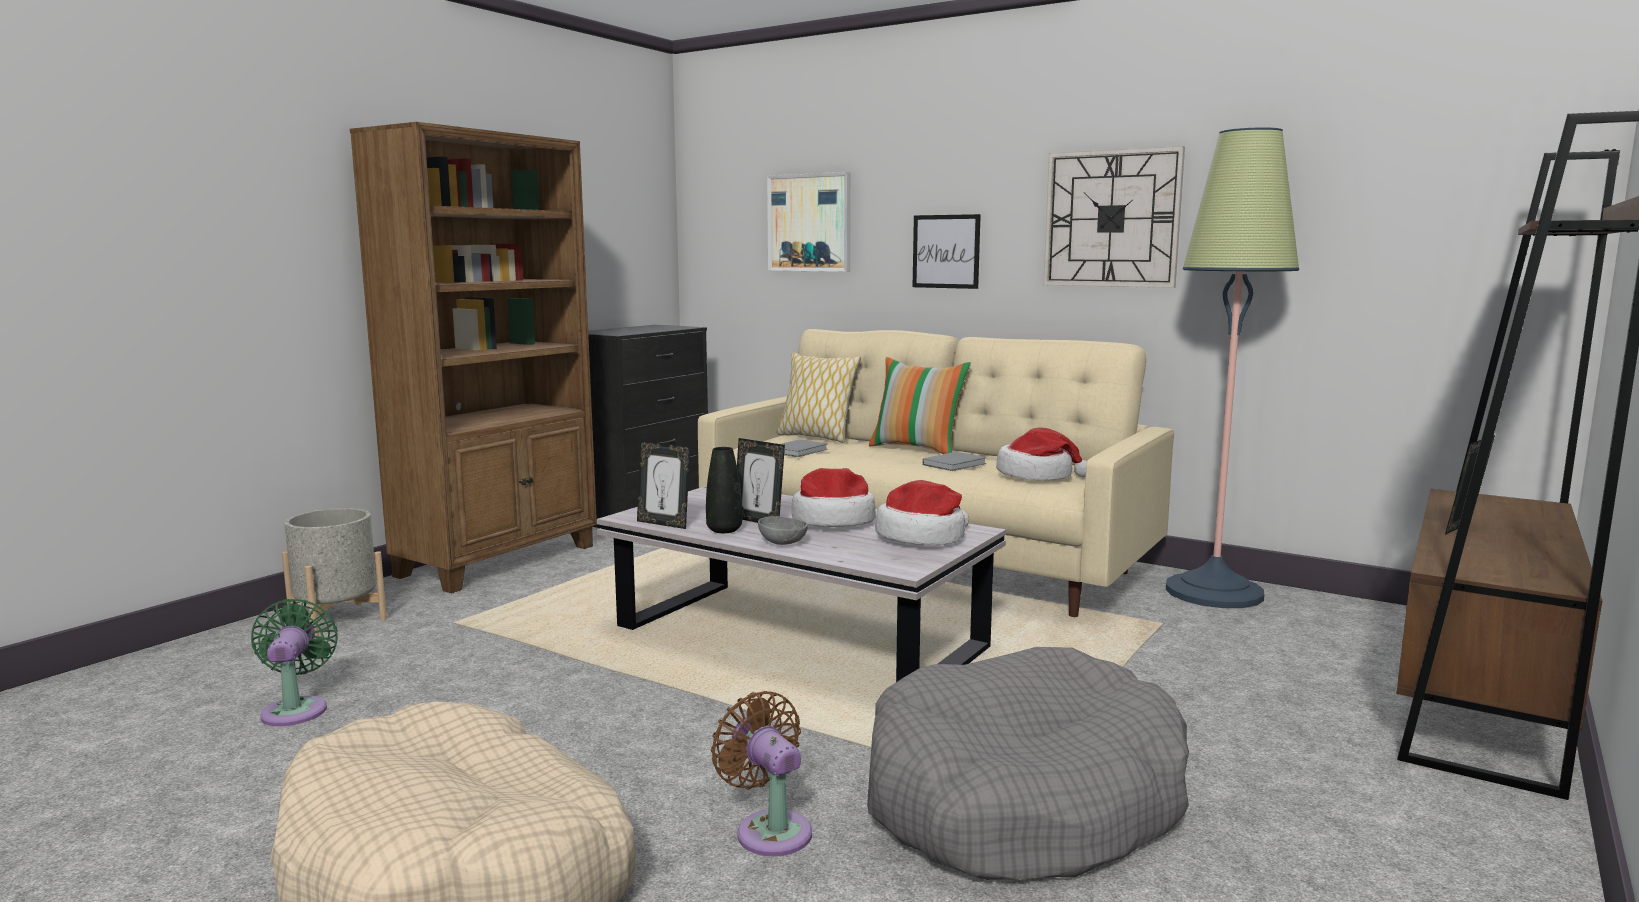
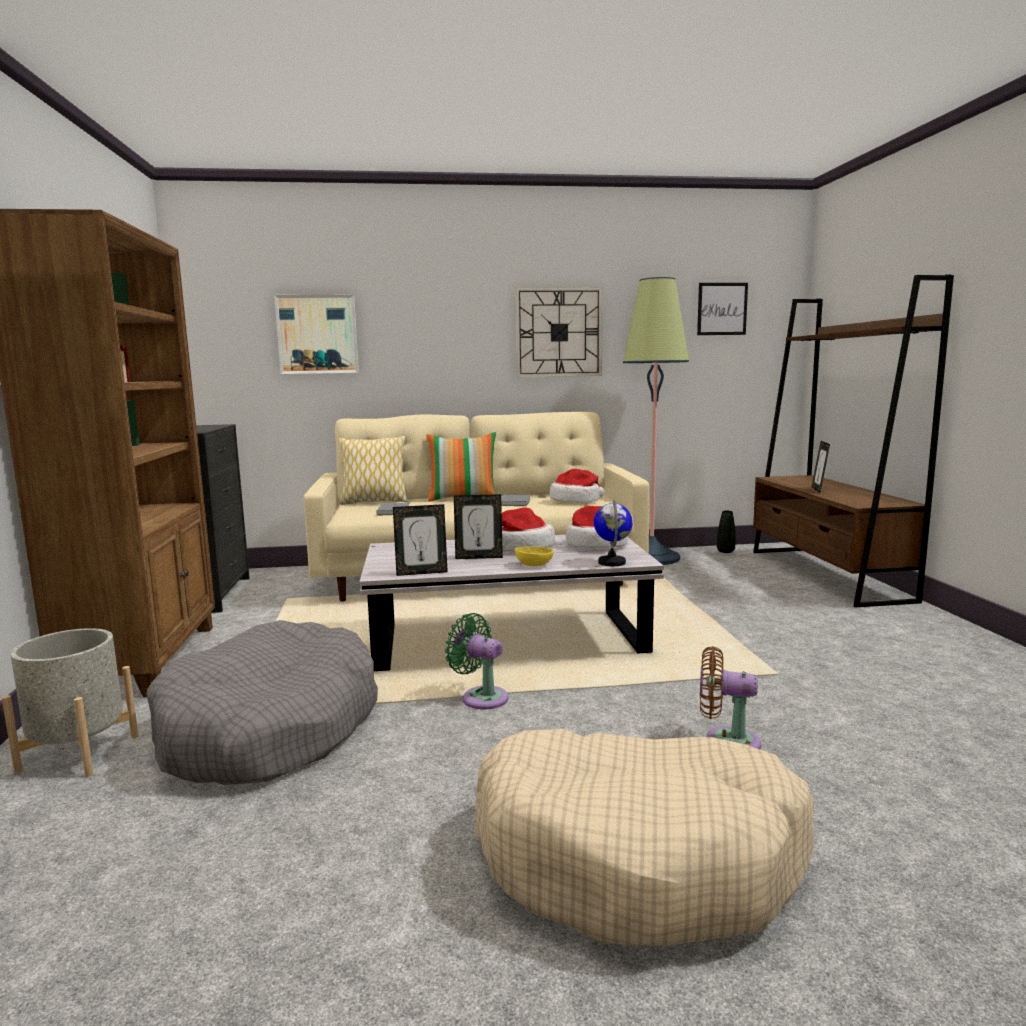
camera: 40 degrees left, 0 degrees up
(296, 709) = (223, 831): green fan -> green fan (481, 697)
(724, 530) = (474, 567): black vase -> black vase (725, 551)
(783, 542) = (534, 565): grey bowl -> yellow bowl
(869, 562) = (612, 562): none -> globe
(946, 251) = (440, 355): picture -> picture (722, 309)
(1021, 800) = (786, 677): grey dog bed -> grey dog bed (270, 728)

